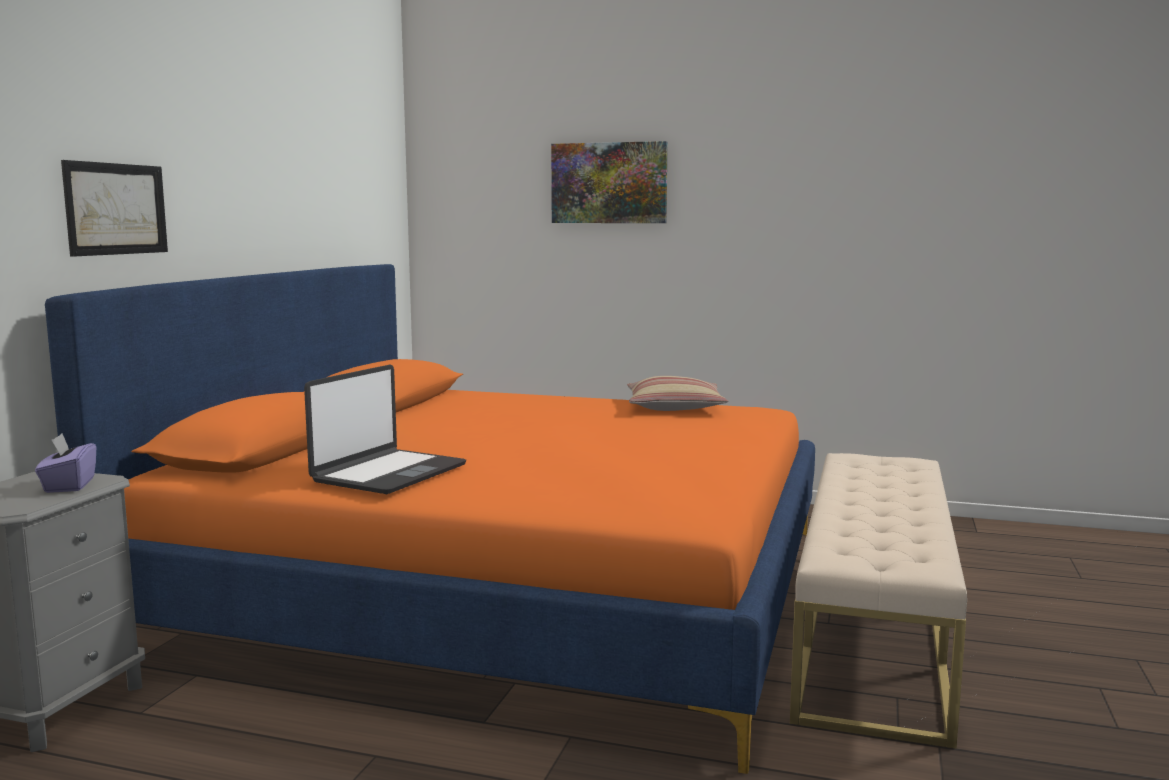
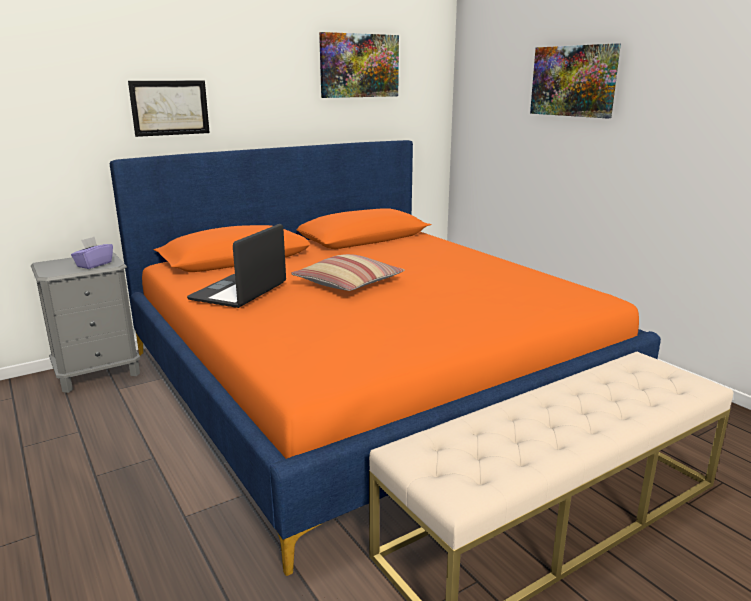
camera: 40 degrees right, 10 degrees up
(323, 158) = (359, 65): none -> picture
(388, 473) = (240, 292): laptop -> laptop turned 135 degrees clockwise
(674, 407) = (532, 280): pillow -> pillow (348, 284)

